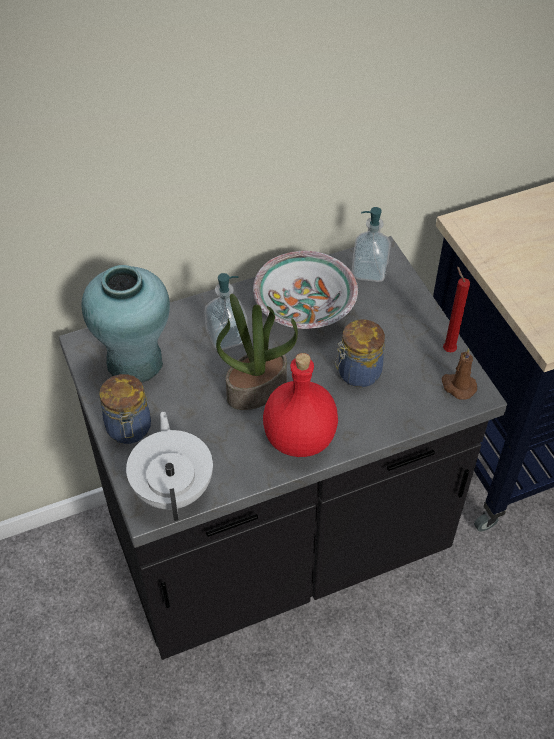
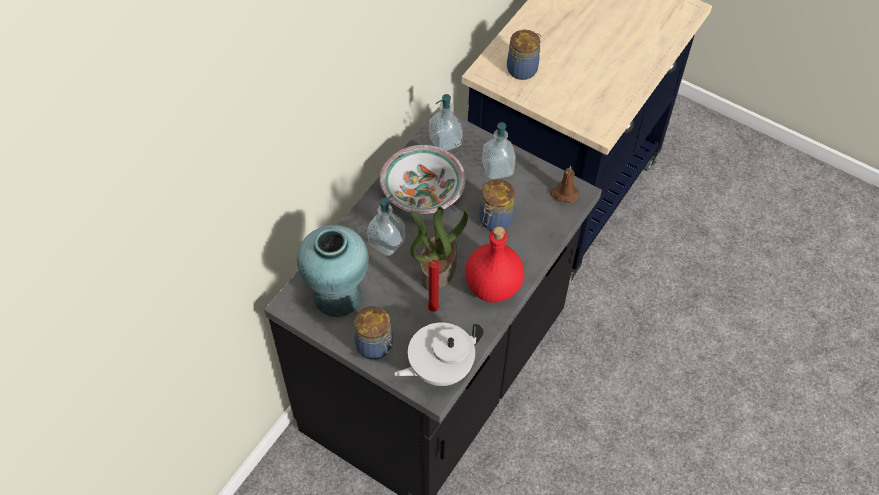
camera: 35 degrees left, 5 degrees up
(174, 488) = (439, 368): white teapot -> white teapot turned 75 degrees counterclockwise
(403, 324) = (497, 168): none -> soap dispenser
(447, 349) = (538, 171): red candle -> red candle (431, 308)
(511, 239) = (523, 69): none -> jar

